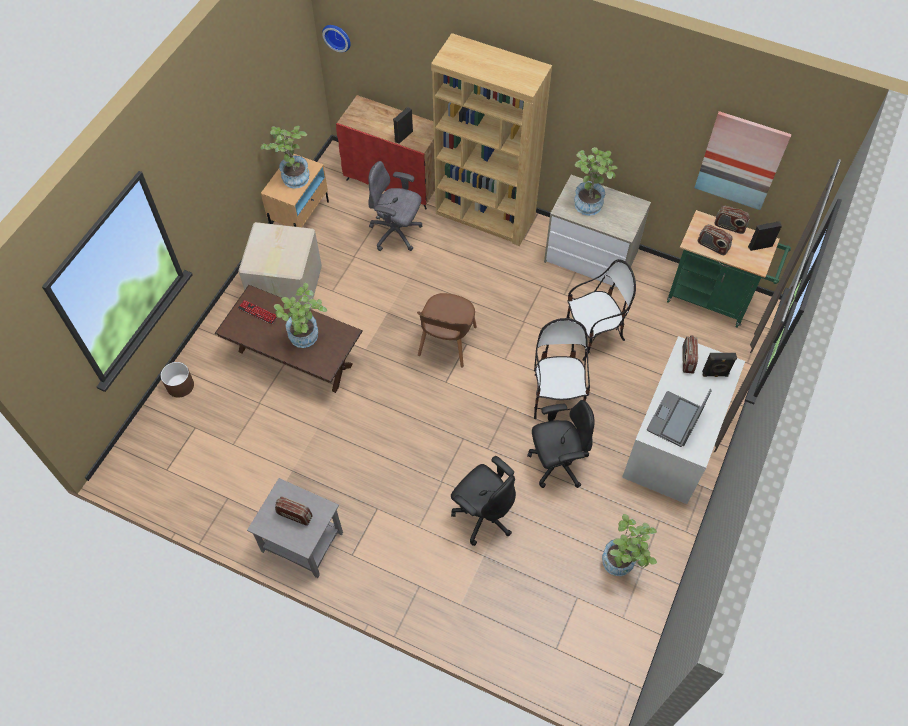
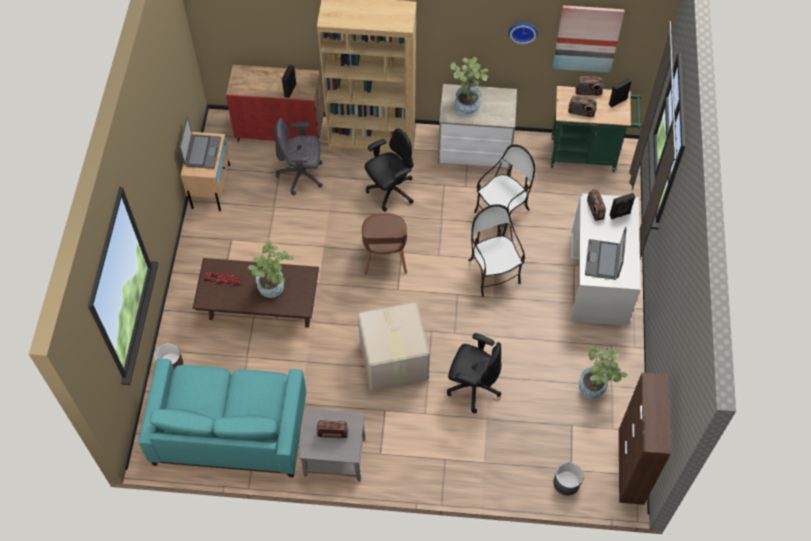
camera: 20 degrees left, 0 degrees up
(208, 473) = (230, 429): none -> turquoise sofa
(285, 287) = (224, 251): cardboard box -> cardboard box (393, 361)
(292, 176) = (202, 152): potted plant -> laptop
(337, 36) = (210, 19): wall clock -> wall clock (523, 31)
(544, 662) = (566, 483): none -> grey planter
(557, 463) = (515, 326): black office chair -> black office chair (390, 191)
(627, 670) = (630, 466): none -> brown cabinet

